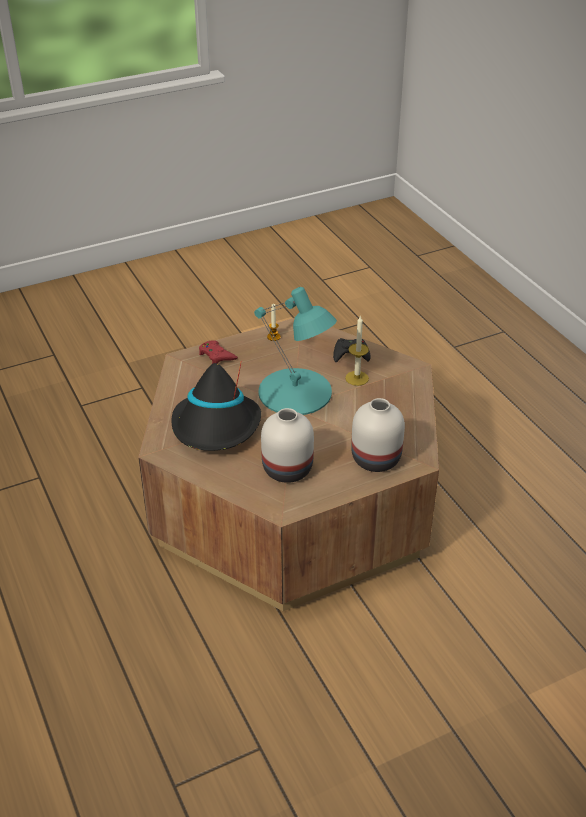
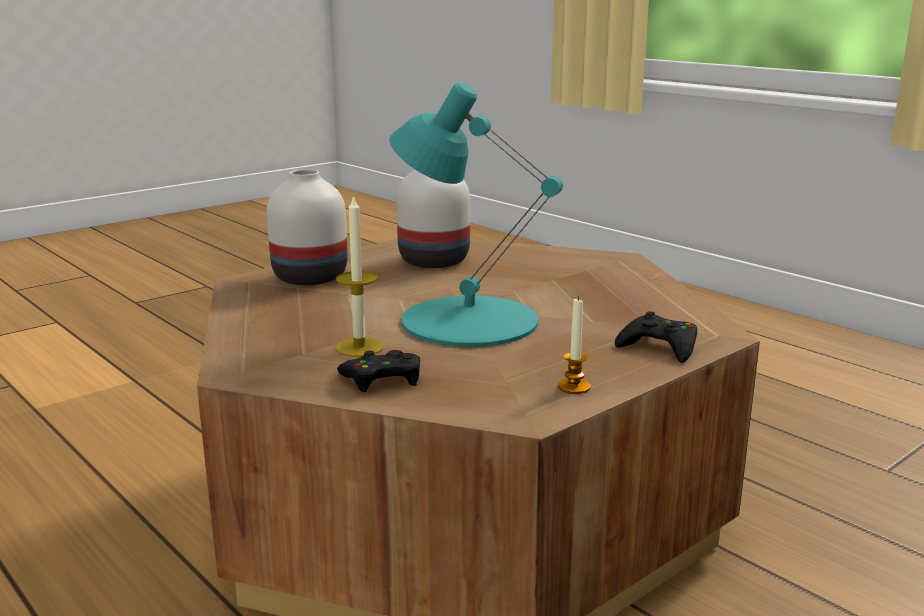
camera: 165 degrees right, 20 degrees down
(216, 356) = (660, 347): red game controller -> black game controller
(216, 427) = (565, 280): black hat -> none

